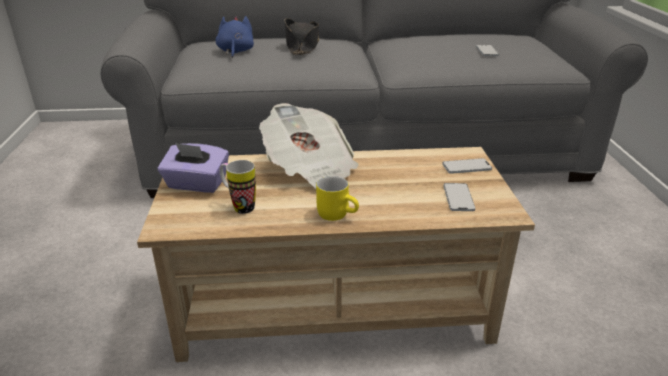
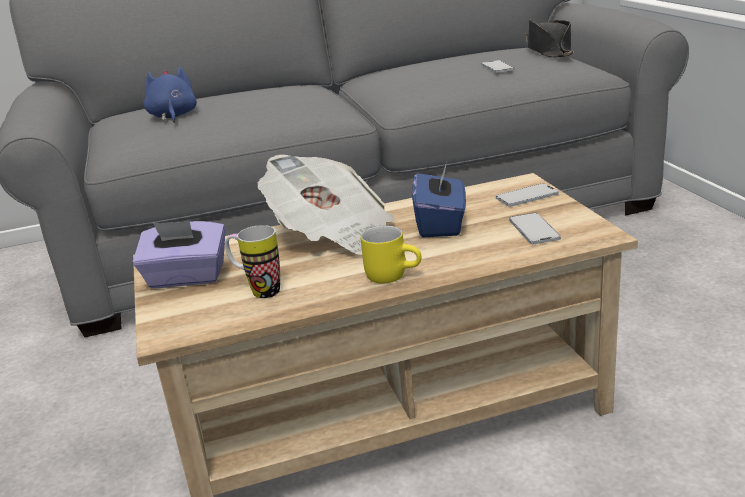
camera: 10 degrees left, 5 degrees down
(302, 46) = (260, 97): black hat -> black hat (549, 50)
(391, 178) = (441, 224): none -> blue tissue box

